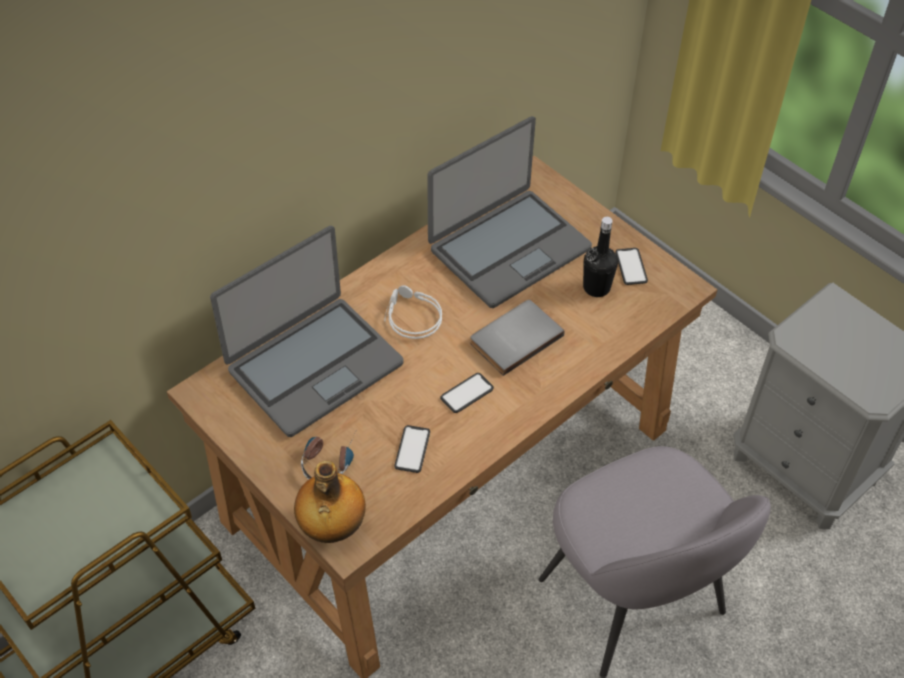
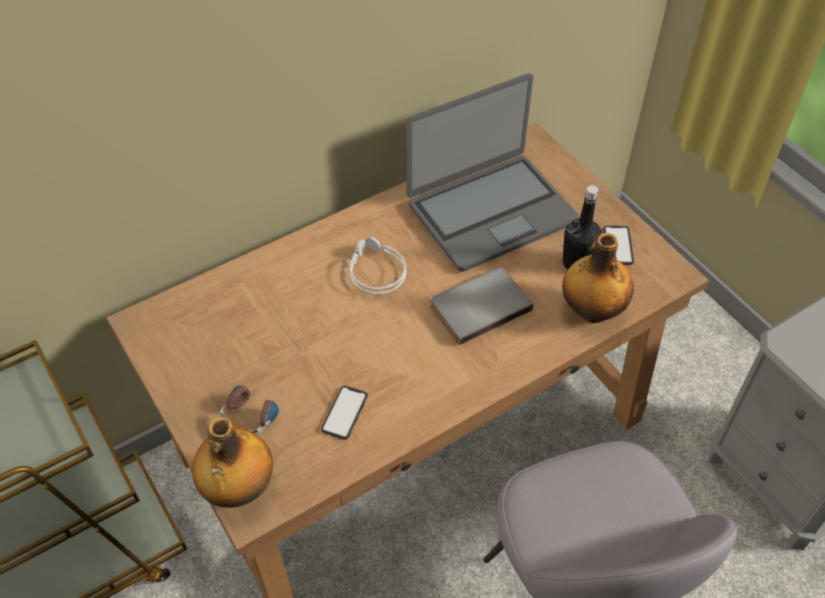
camera: 10 degrees right, 0 degrees up
(314, 365) = (262, 309): laptop -> none
(467, 393) = (416, 359): phone -> none
(617, 330) = (591, 311): none -> bottle

